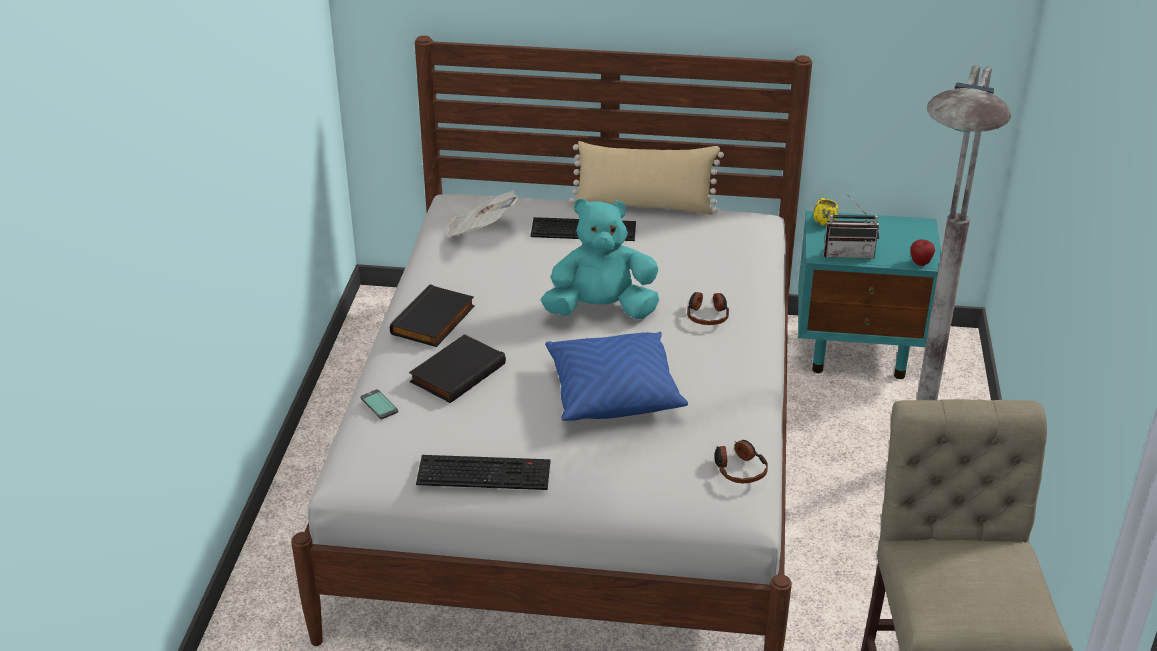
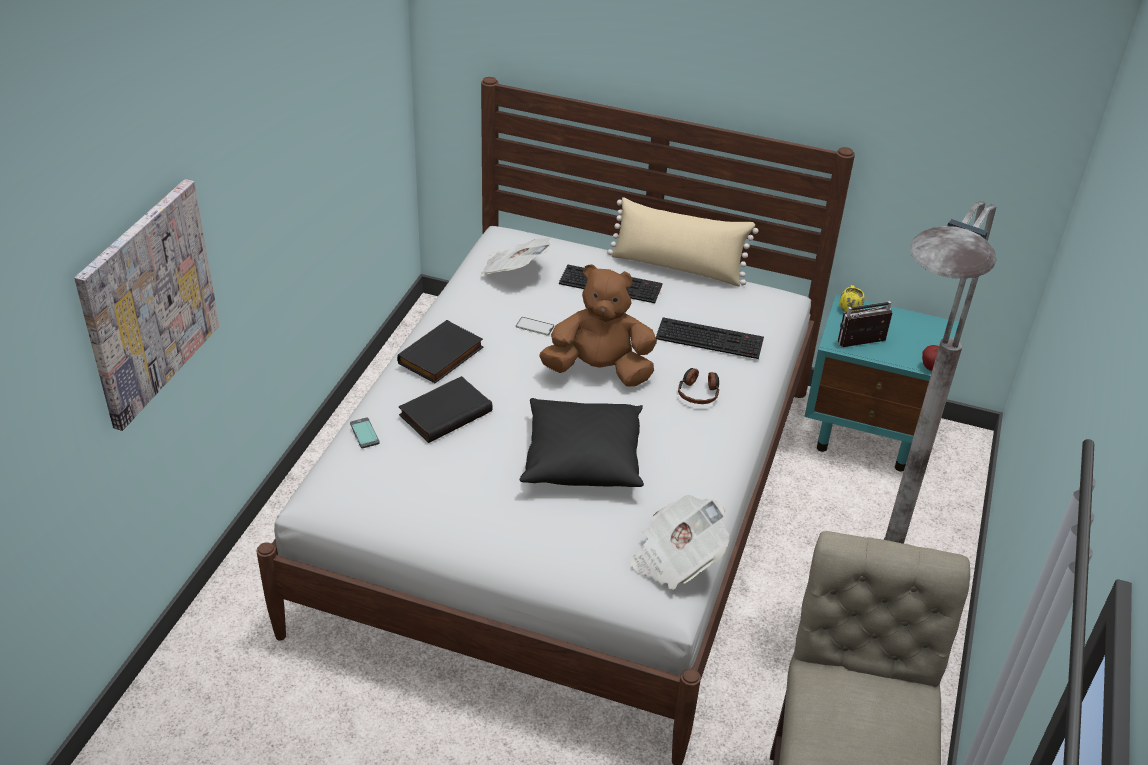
camera: 10 degrees right, 5 degrees up
(155, 283) = (148, 302): none -> picture
(485, 472) = (438, 519): keyboard -> keyboard (711, 338)
(520, 279) = (535, 326): none -> phone
(601, 310) = (599, 371): turquoise plush toy -> brown plush toy
(613, 393) = (582, 458): blue pillow -> black pillow
(739, 469) = (676, 558): headphones -> newspaper
(848, 253) = (863, 345): radio -> radio turned 150 degrees clockwise

